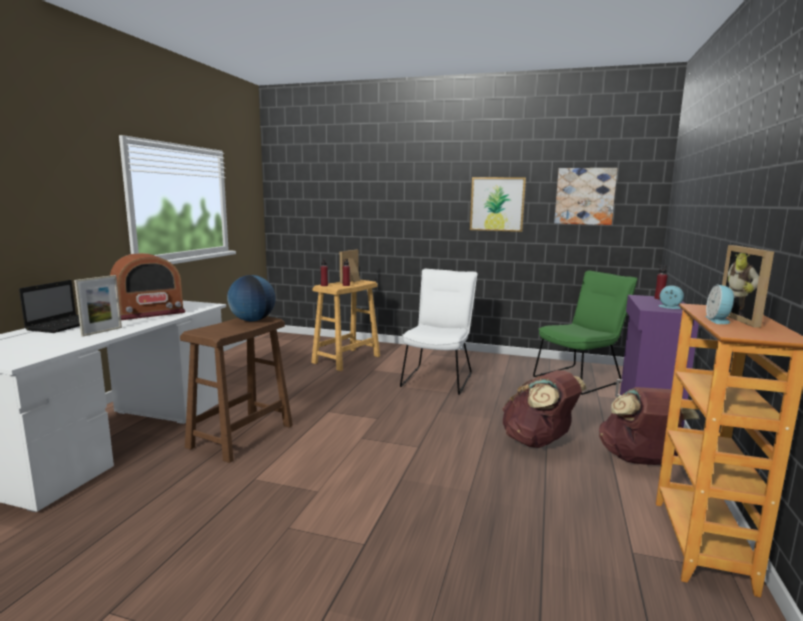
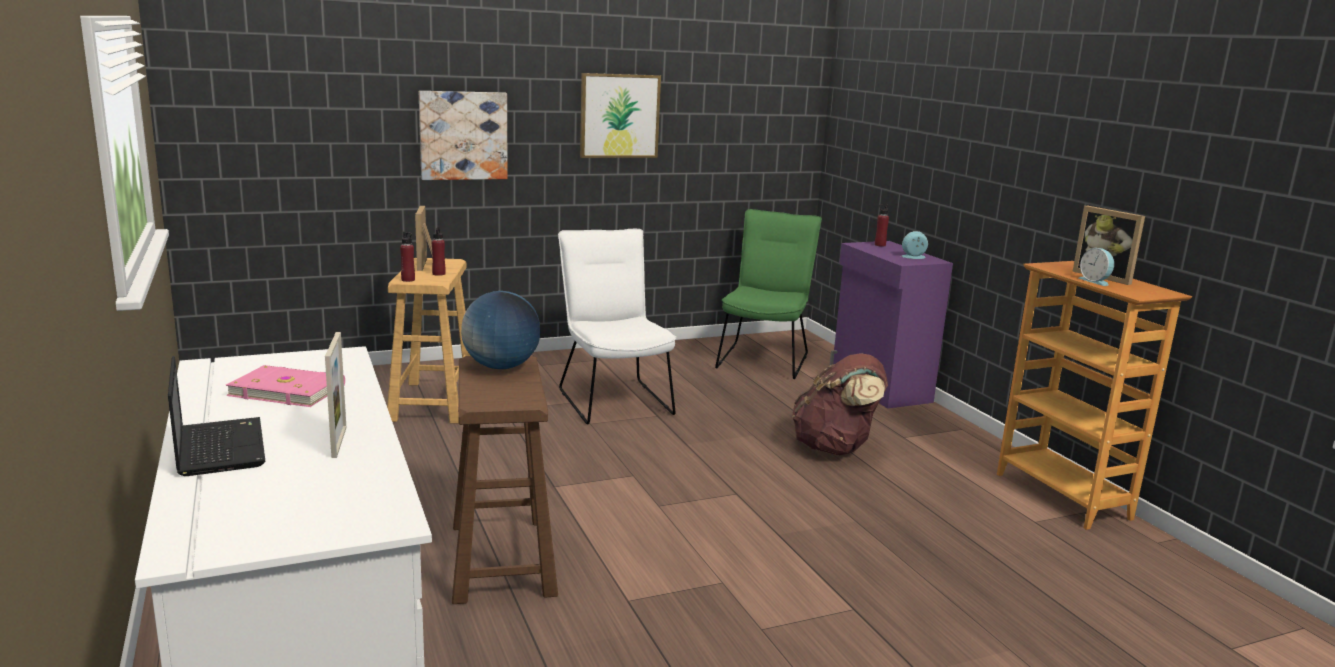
camera: 40 degrees left, 5 degrees up
(149, 312) = (287, 390): radio -> pink book
(584, 196) = (734, 104): picture -> picture (463, 135)
(640, 461) = (937, 438): brown backpack -> none

